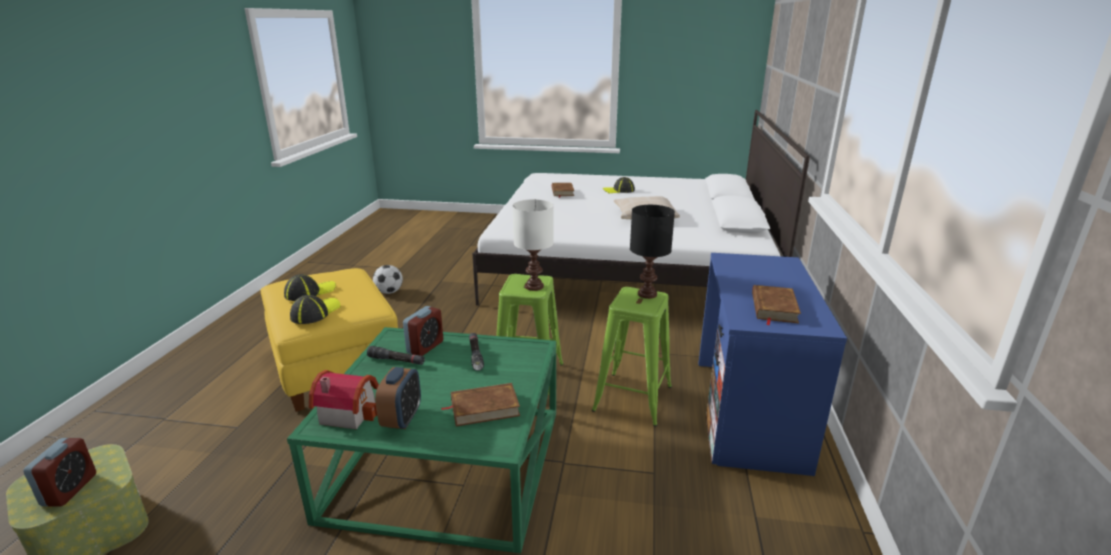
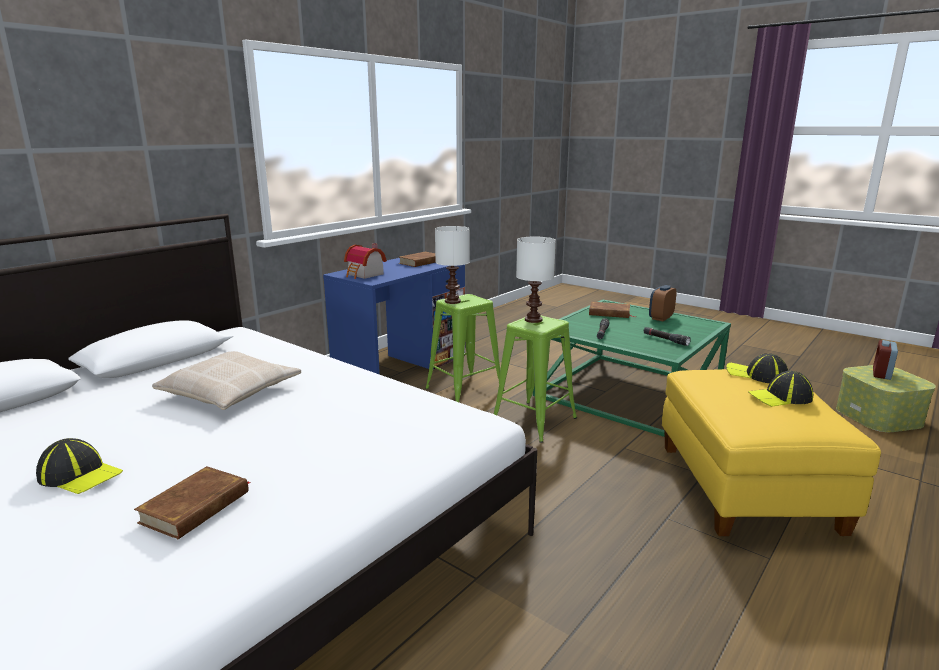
camera: 150 degrees left, 5 degrees down
(315, 312) = (757, 375): cap -> cap turned 75 degrees clockwise
(348, 412) = (696, 325): toy house -> toy house (364, 275)
(389, 292) = (692, 634): football -> none
(425, 347) = (641, 343): alarm clock -> none
(646, 294) = (453, 301): black table lamp -> white table lamp

